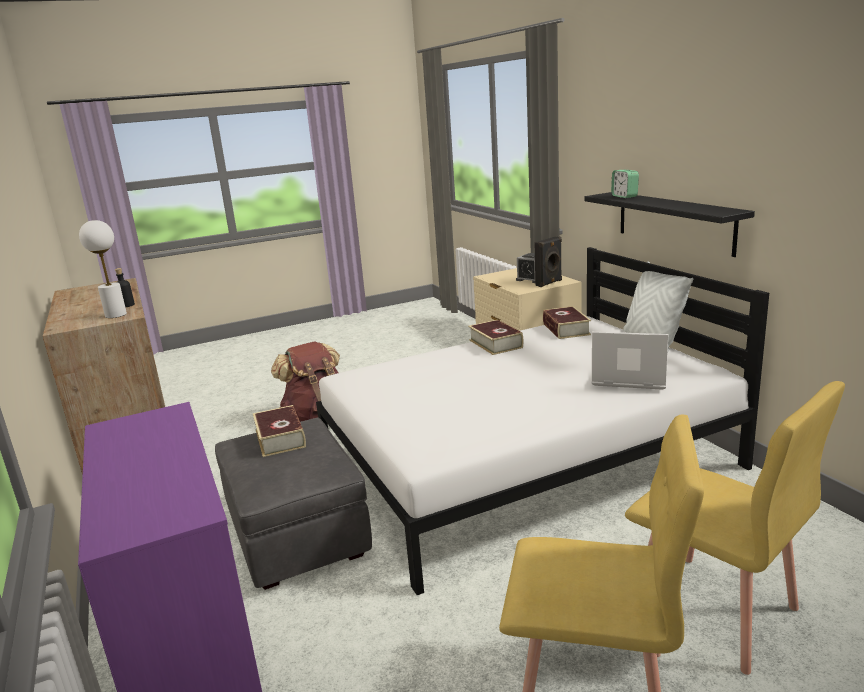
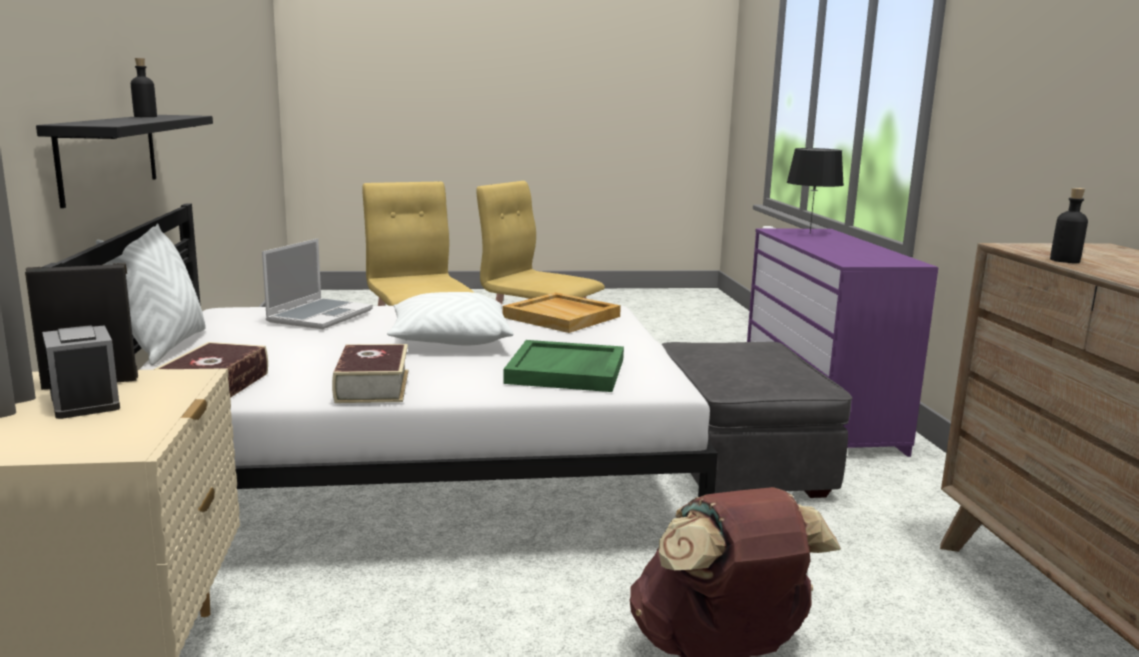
camera: 165 degrees left, 5 degrees down
(116, 315) = (1045, 250): white table lamp -> none
(147, 510) = (810, 233): none -> black table lamp
(280, 438) = (758, 372): book -> none
(405, 373) = (567, 371): none -> green tray
(451, 430) = (563, 317): none -> beige tray
(504, 382) = (449, 341): none -> white pillow
(624, 196) = (100, 122): alarm clock -> none
(628, 378) = (320, 316): laptop -> laptop turned 105 degrees counterclockwise
(695, 205) = (145, 116): none -> black bottle

